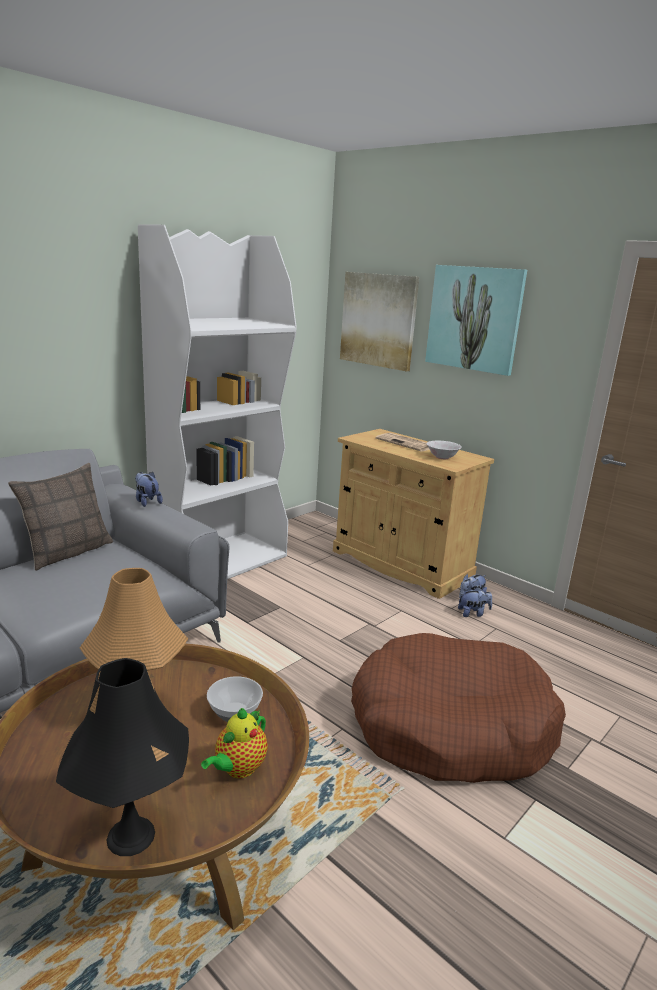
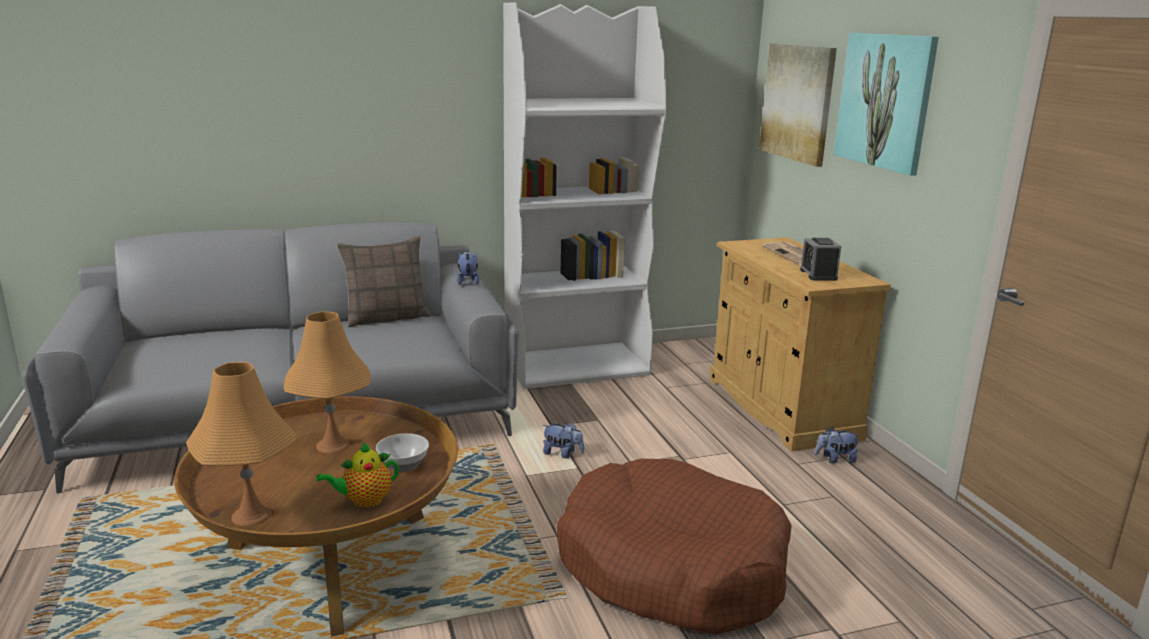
camera: 30 degrees right, 0 degrees up
(131, 836) = (251, 515): black table lamp -> orange table lamp
(442, 457) = (818, 274): white bowl -> alarm clock
(473, 613) = (819, 475): plush toy -> plush toy (562, 454)

